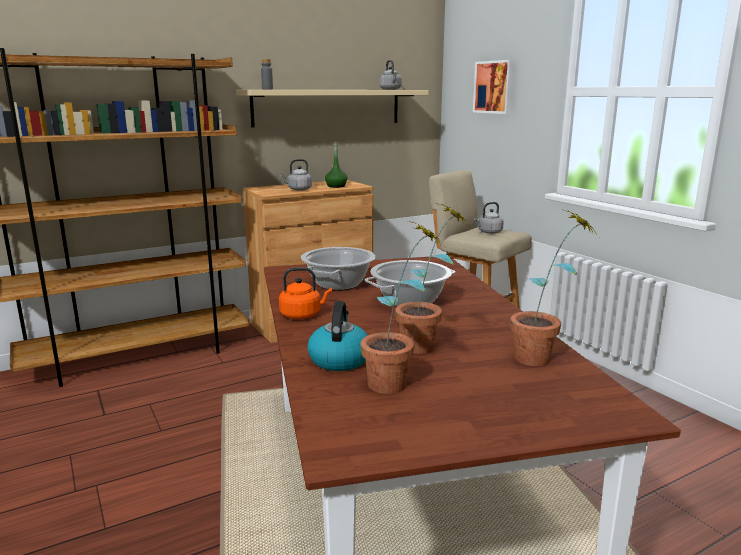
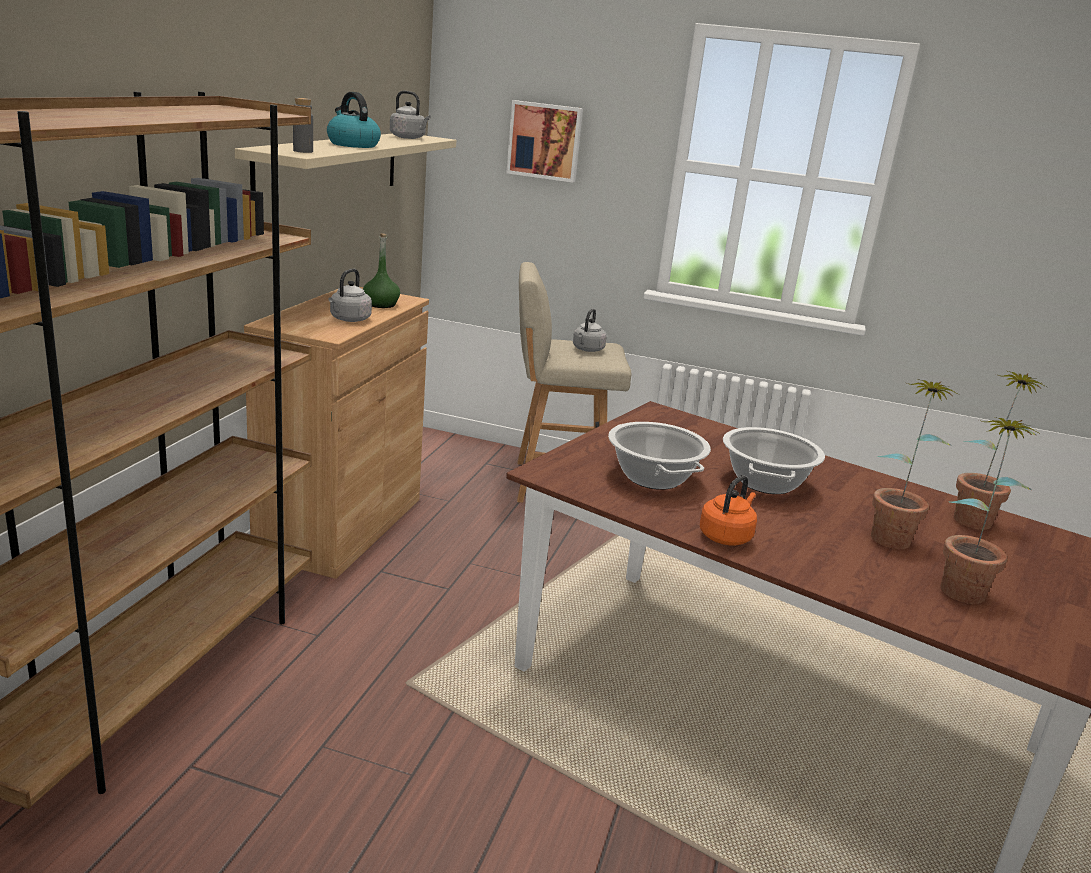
camera: 45 degrees left, 5 degrees up
(339, 359) = (878, 580): kettle -> kettle (352, 145)

